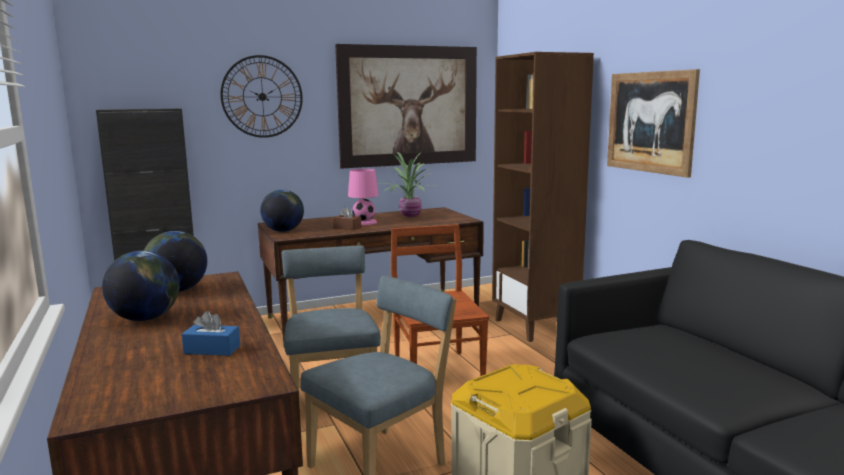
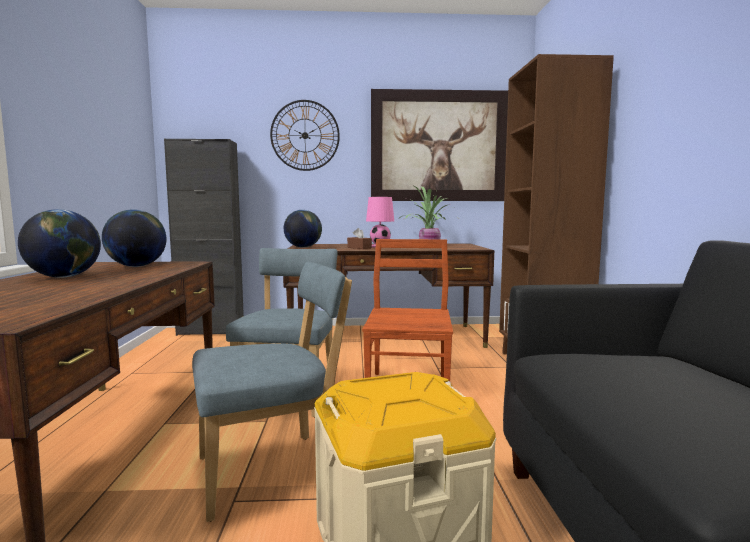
camera: 20 degrees right, 5 degrees down
(212, 349) = (47, 297): blue tissue box -> none
(650, 122) = (676, 114): picture -> none

